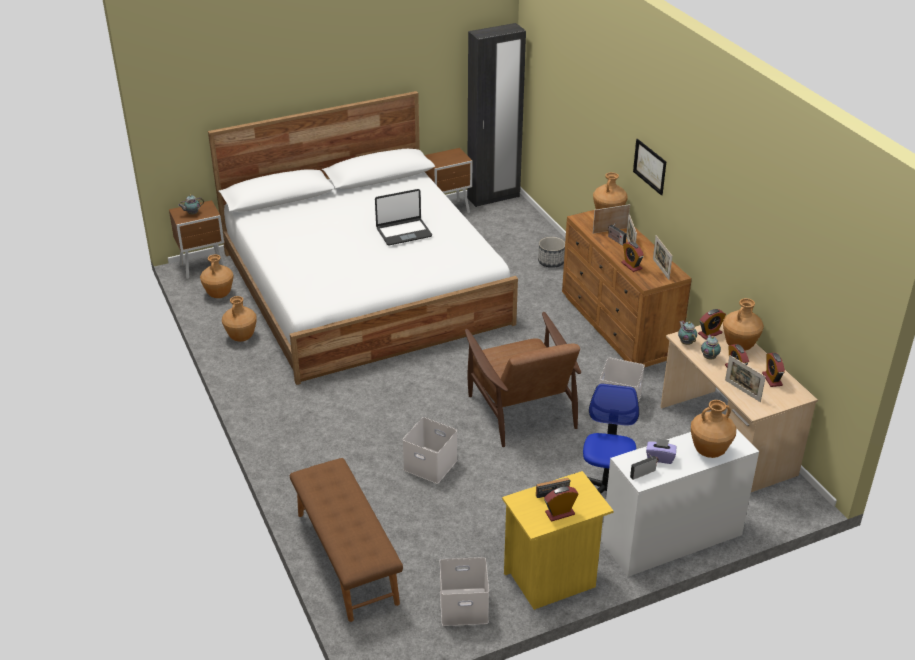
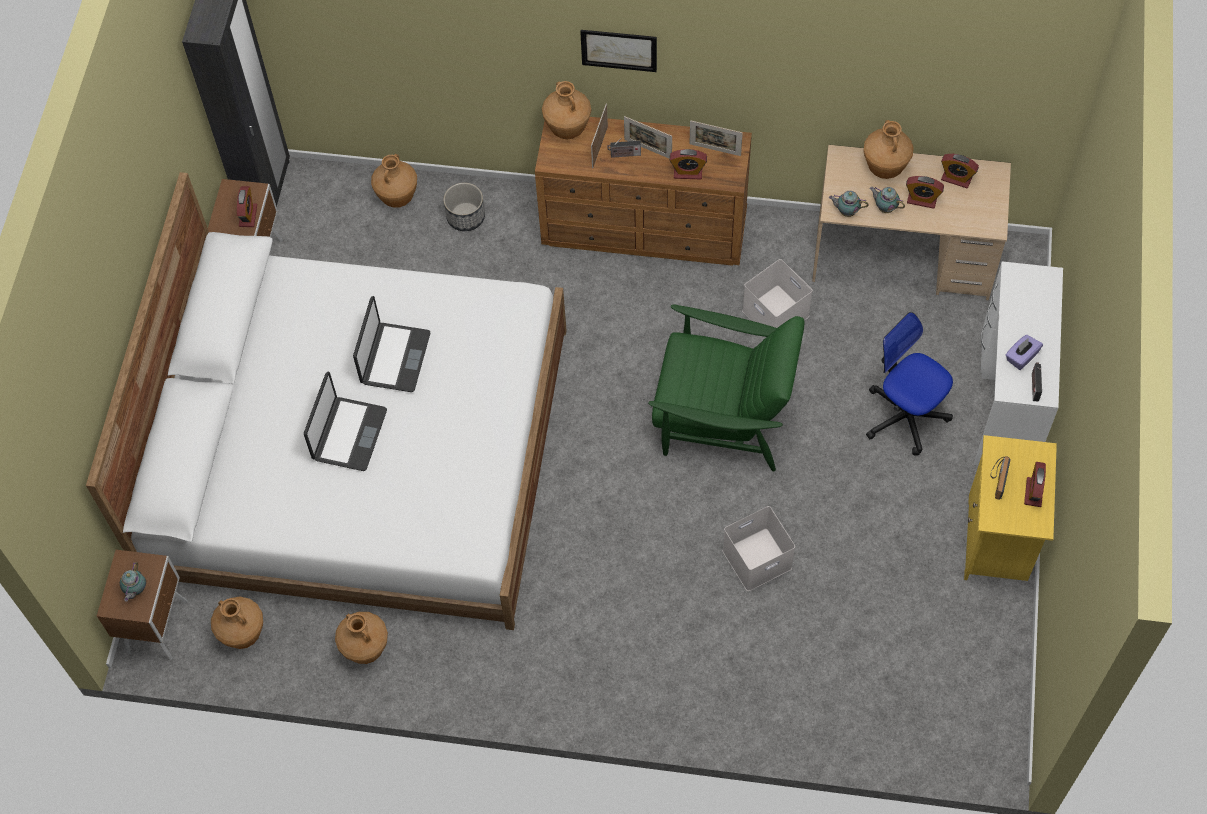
camera: 55 degrees left, 25 degrees up
(340, 236) = (348, 434): none -> laptop
(346, 557) = (850, 719): brown bench -> none
(462, 607) = (988, 643): white storage box -> none
(521, 408) = (723, 415): brown armchair -> green armchair
(709, 451) = (1038, 309): brown vase -> brown vase (397, 198)
(710, 333) = (846, 180): alarm clock -> alarm clock (248, 216)
(742, 391) = (957, 216): picture frame -> none

